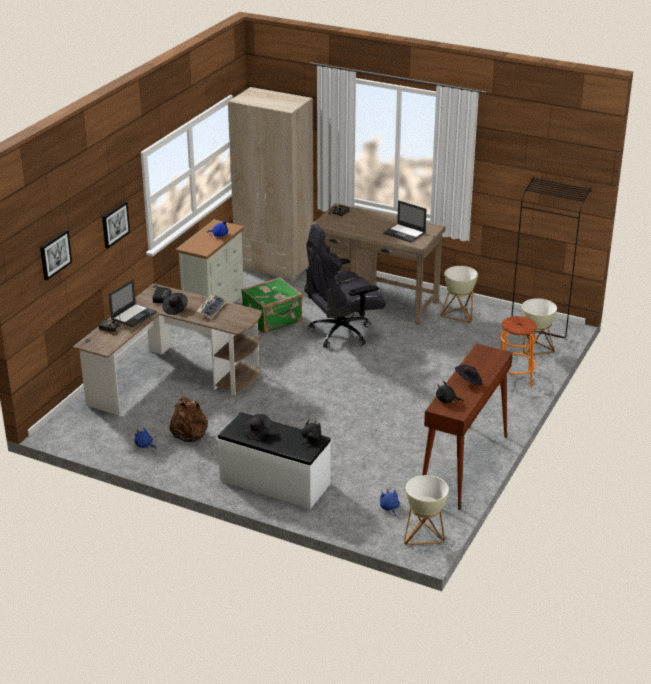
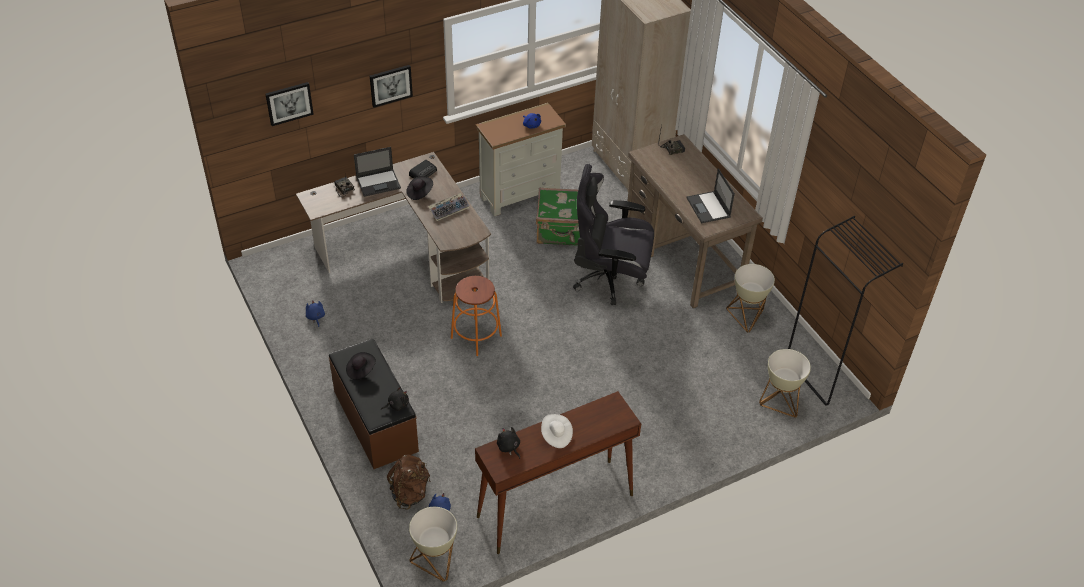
camera: 35 degrees right, 15 degrees up
(190, 435) = (360, 327): brown backpack -> brown backpack (410, 493)
(274, 482) = (374, 421): white bench -> brown bench
(469, 381) = (556, 436): black hat -> white hat
(514, 378) = (718, 427): orange stool -> orange stool (476, 337)

